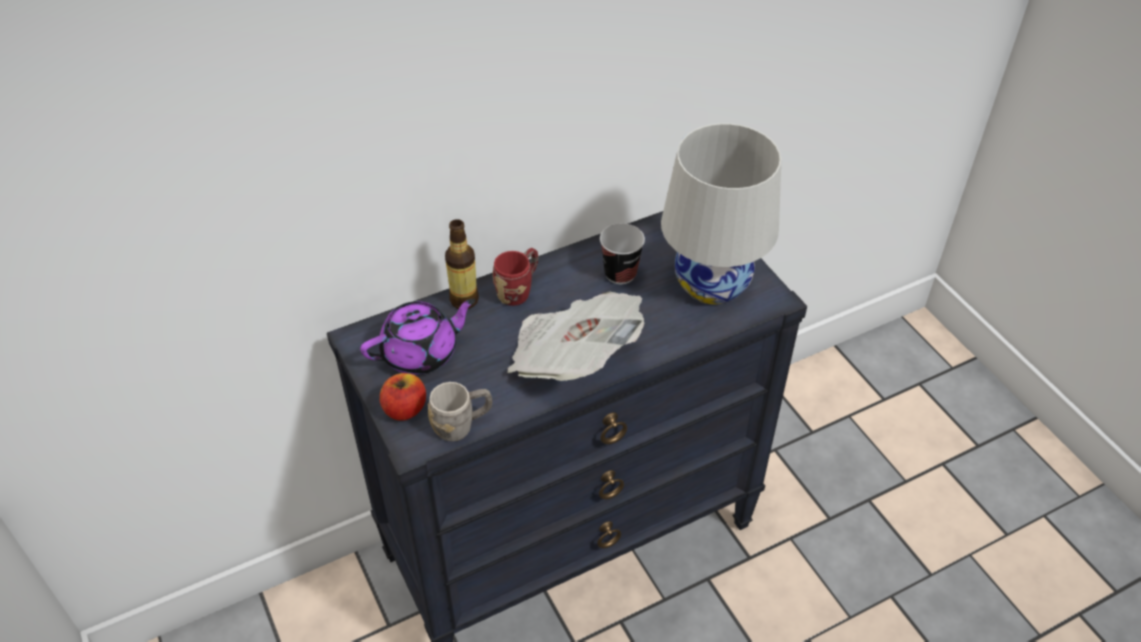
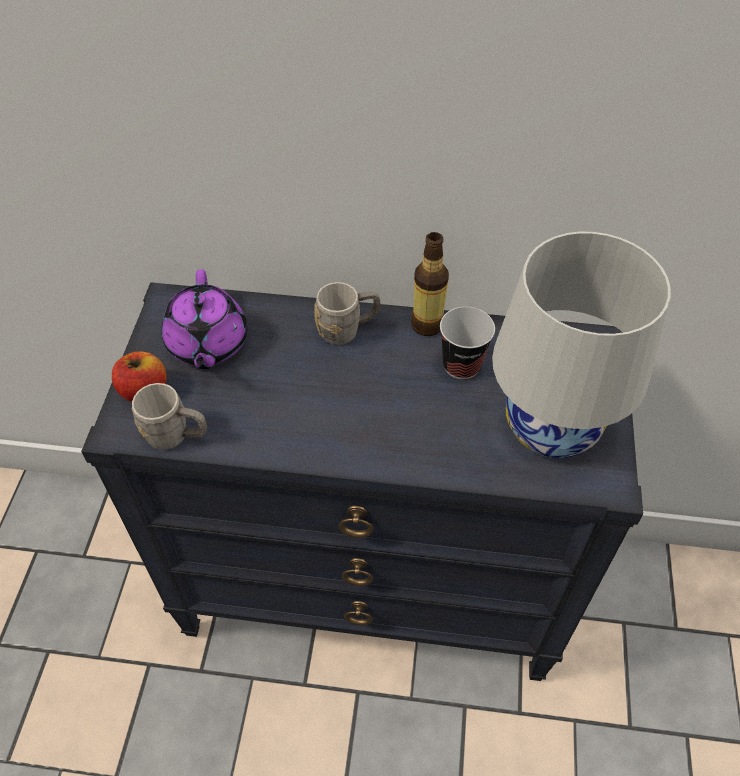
camera: 35 degrees right, 5 degrees up
(421, 352) = (207, 344): purple teapot -> purple teapot turned 75 degrees clockwise
(464, 300) = (290, 313): bottle -> bottle (427, 325)
(518, 290) = (347, 330): red mug -> grey mug
(572, 358) = (336, 428): newspaper -> none

